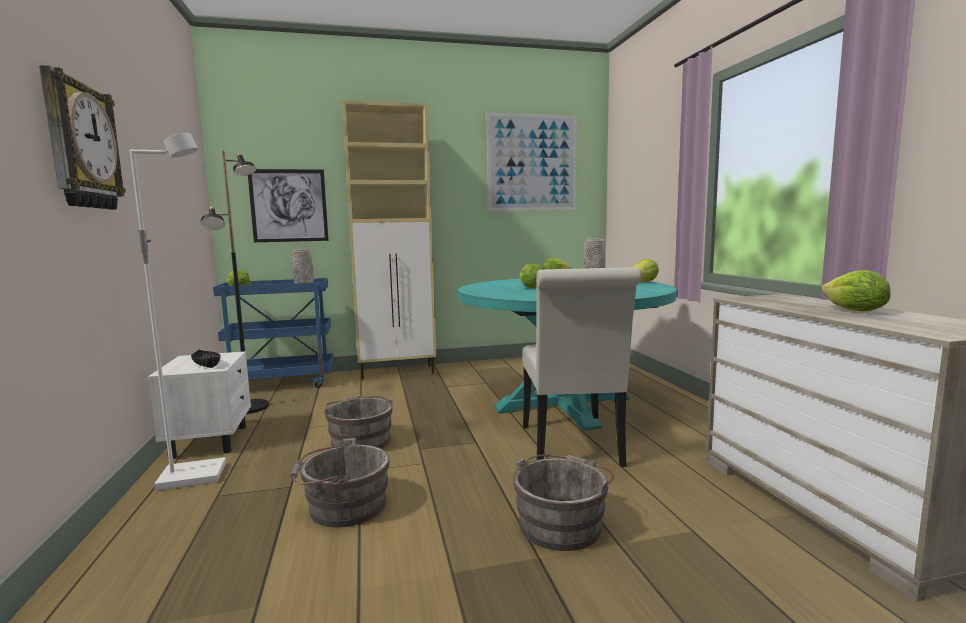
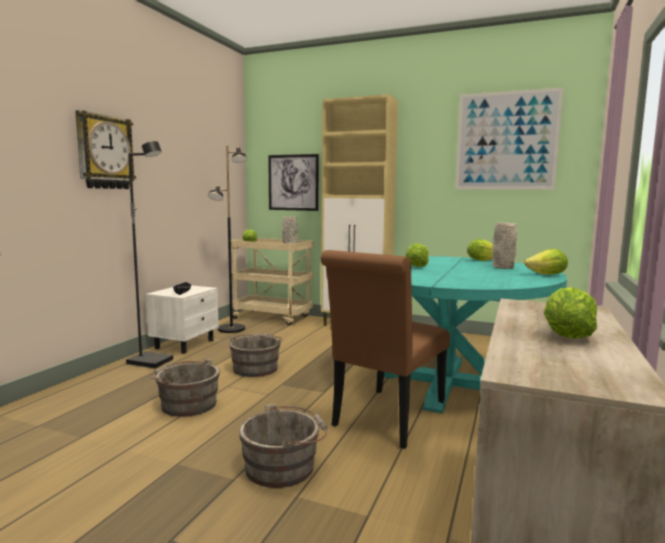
camera: 35 degrees right, 0 degrees up
(194, 476) = (151, 361): white floor lamp -> black floor lamp
(283, 383) = (273, 317): blue cart -> beige cart
(572, 449) = (385, 420): white chair -> brown chair

